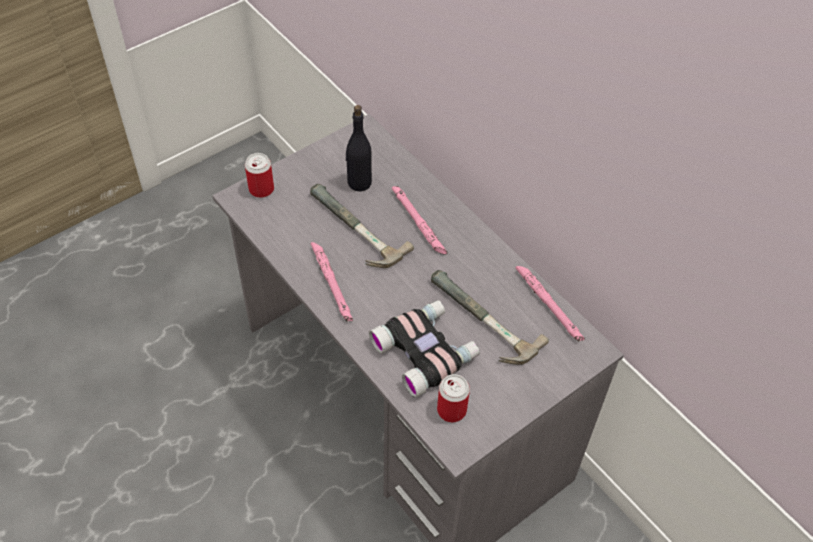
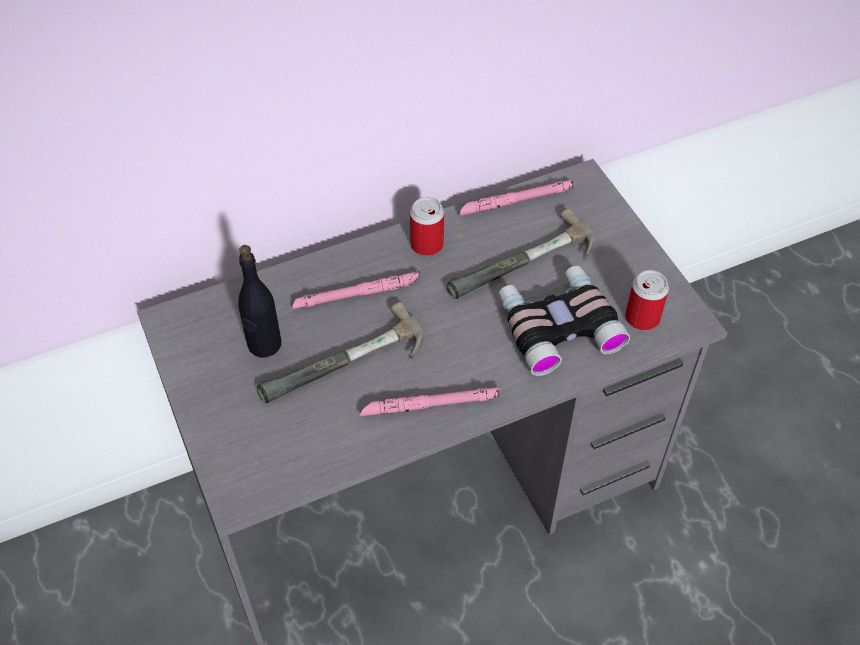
camera: 75 degrees left, 0 degrees up
(261, 189) = (232, 465): can -> can (427, 244)

